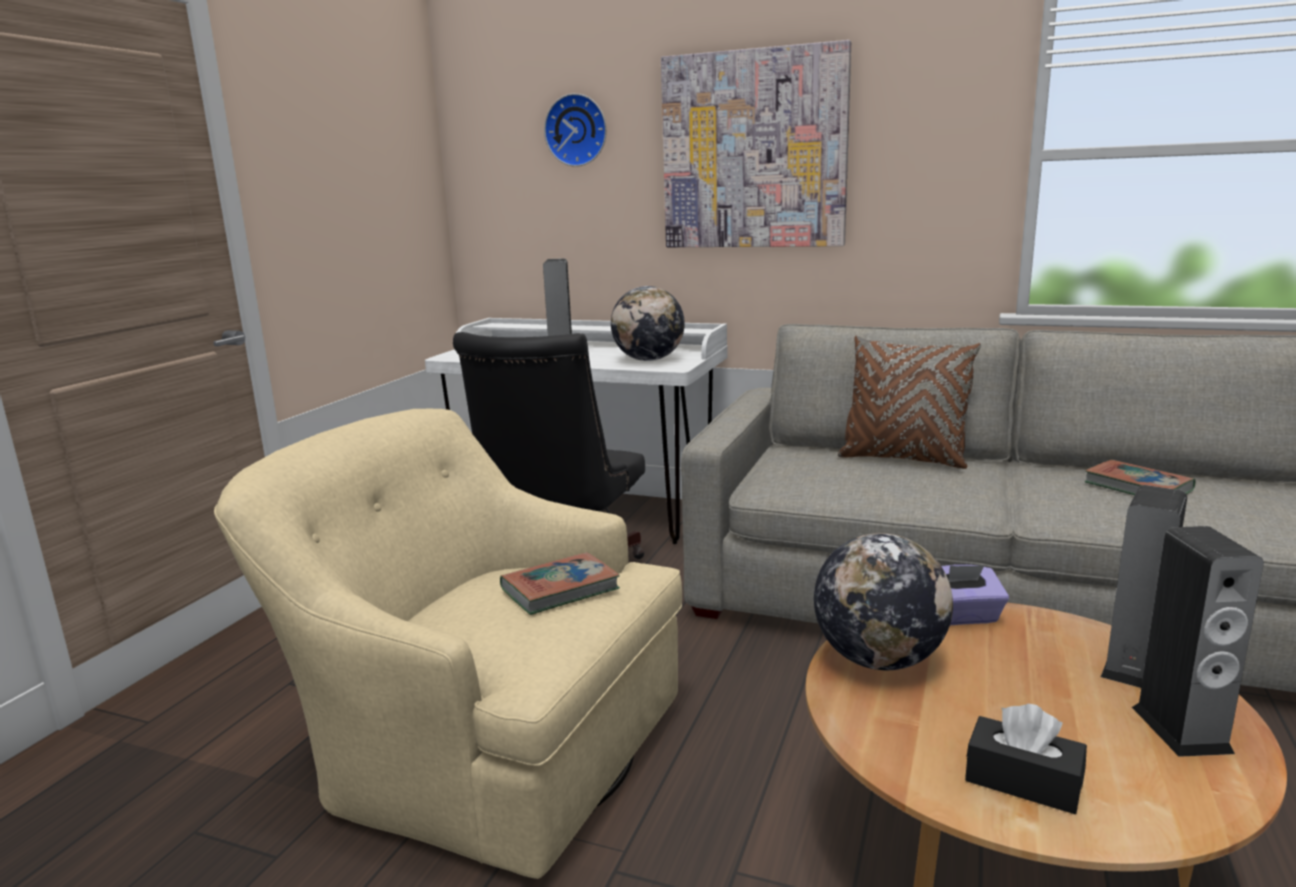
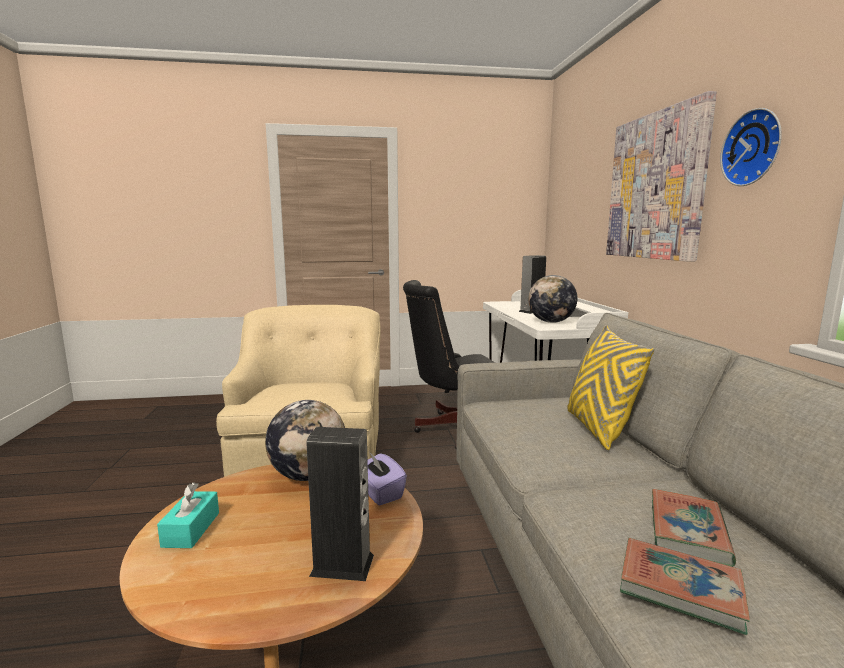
camera: 60 degrees right, 5 degrees down
(560, 589) = (314, 391): book -> book (680, 588)
(577, 130) = (587, 179): wall clock -> wall clock (754, 148)
(903, 459) = (598, 429): brown pillow -> yellow pillow
(1023, 781) = (191, 529): black tissue box -> turquoise tissue box
(1181, 729) = (258, 587): speaker -> none

